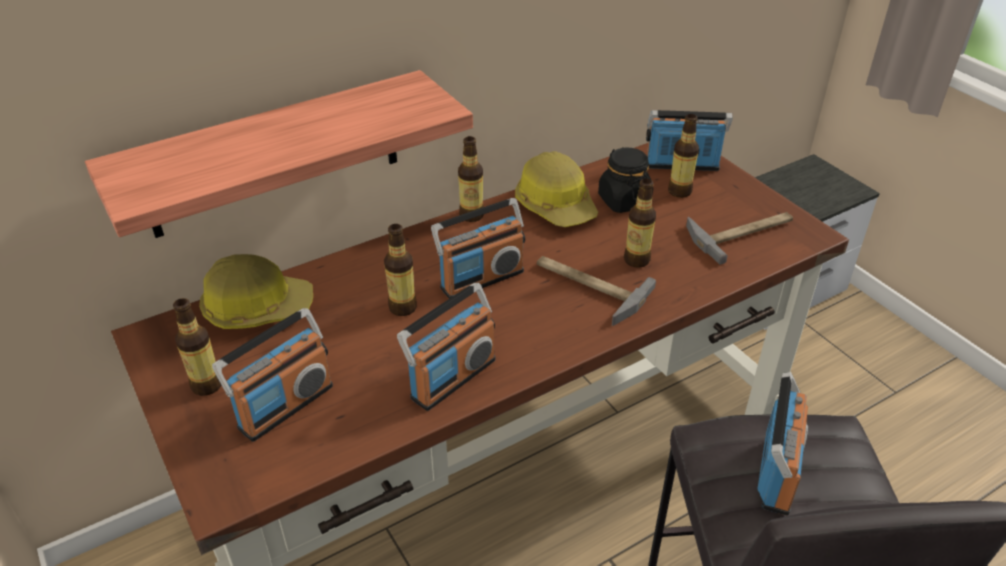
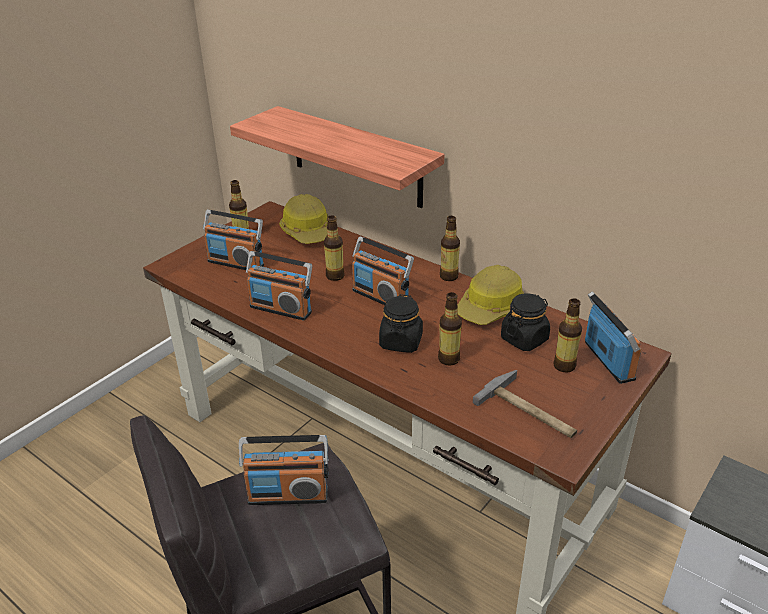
camera: 70 degrees right, 5 degrees down
(587, 286) = (401, 342): hammer -> black jar

